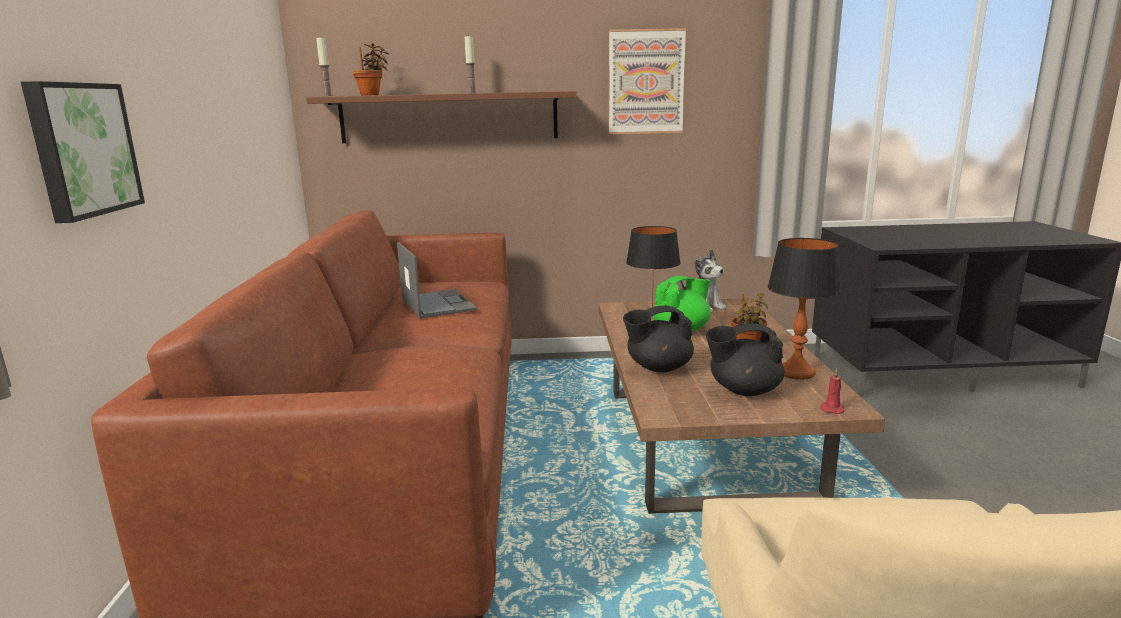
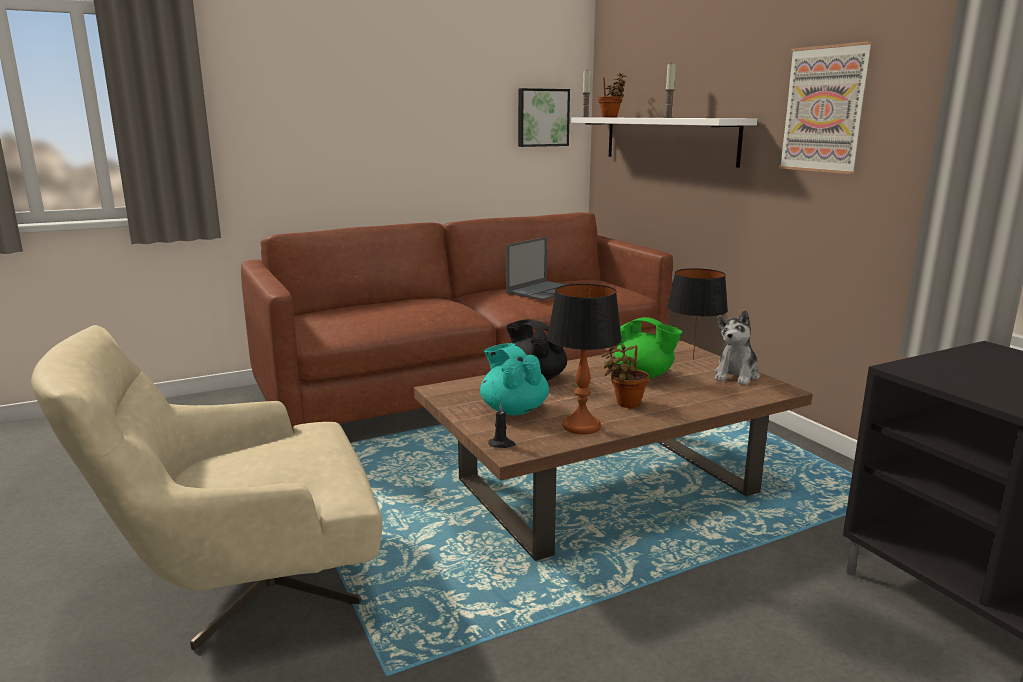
camera: 65 degrees right, 0 degrees up
(81, 149) = (316, 144): picture -> picture (542, 117)
(449, 117) = (668, 139): brown shelf -> white shelf
(743, 390) = (513, 410): black teapot -> turquoise teapot
(832, 409) = (502, 444): red candle -> black candle

